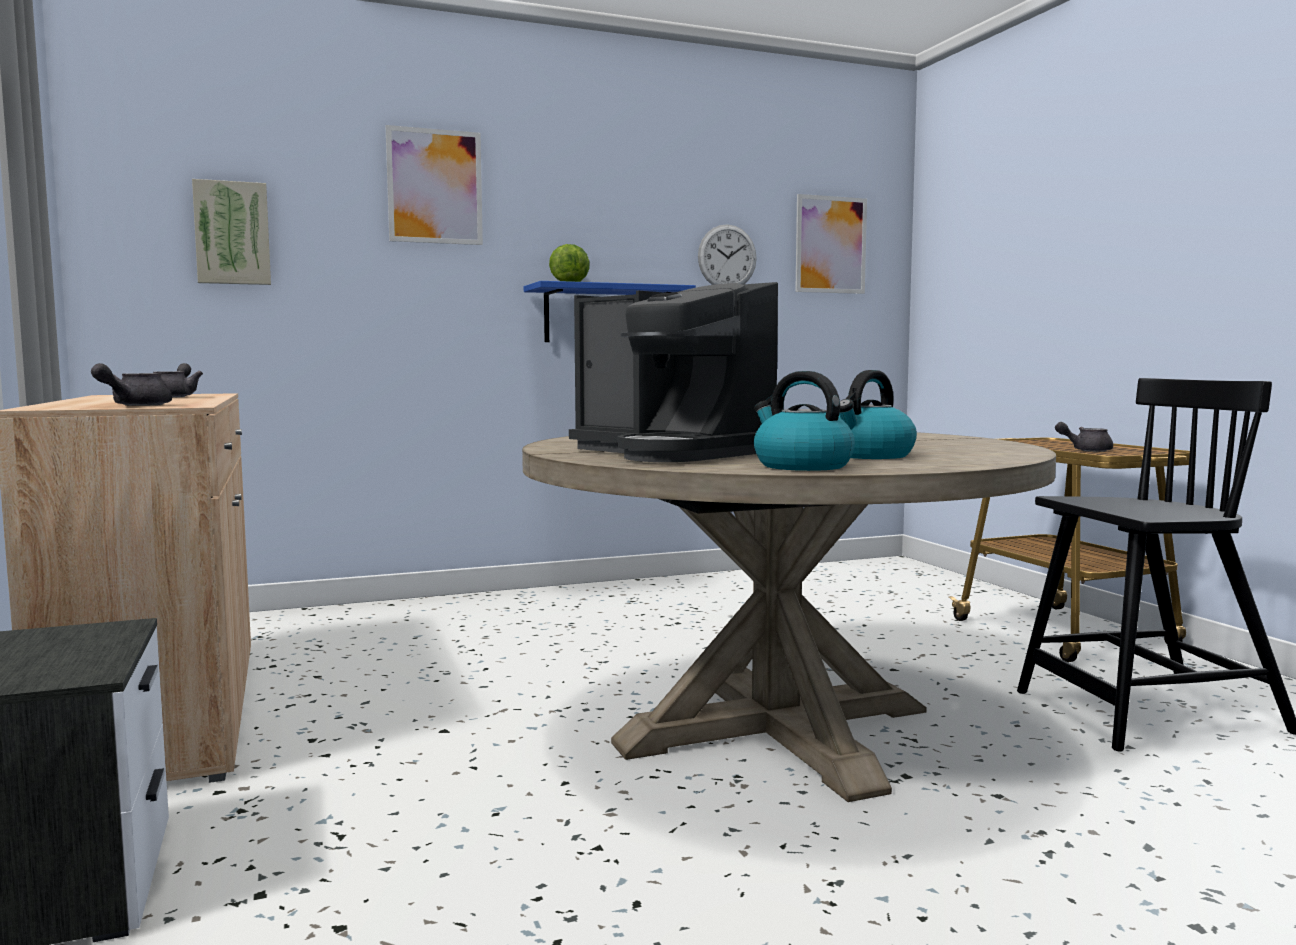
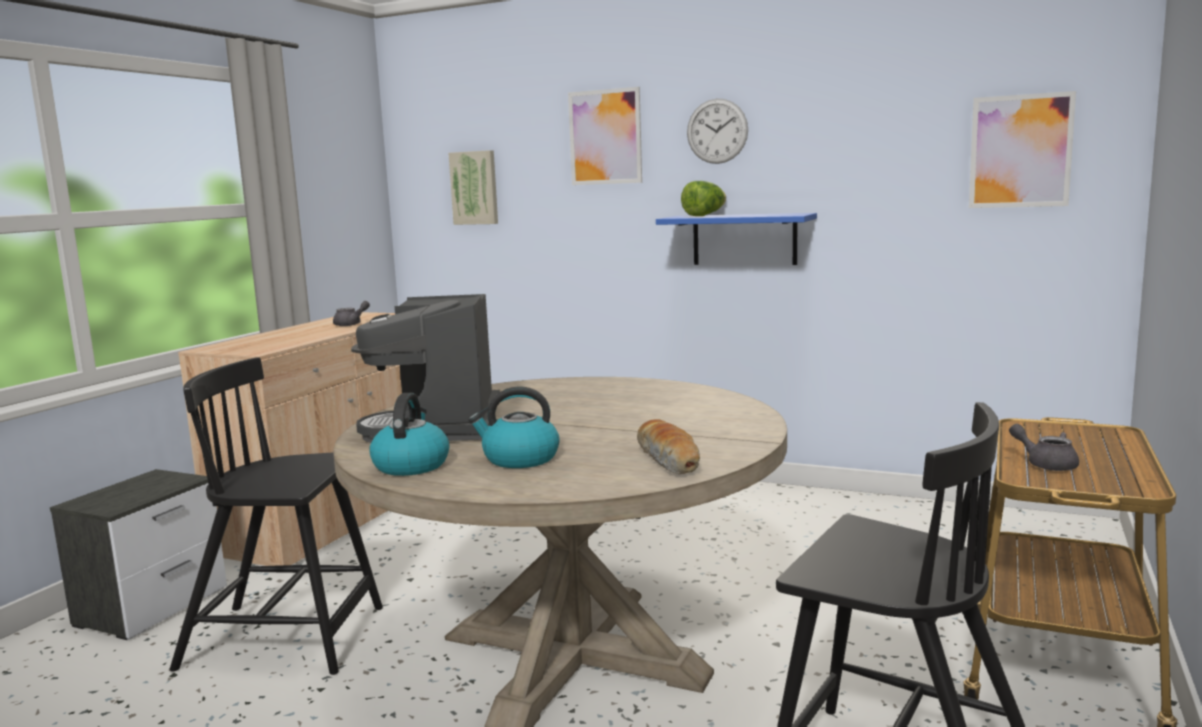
camera: 45 degrees right, 5 degrees up
(134, 405) = (248, 348): grey teapot -> none
(421, 829) = (286, 638): none -> black chair
(727, 257) = (882, 175): wall clock -> wall clock (717, 131)
(973, 446) = (669, 460): none -> bread

